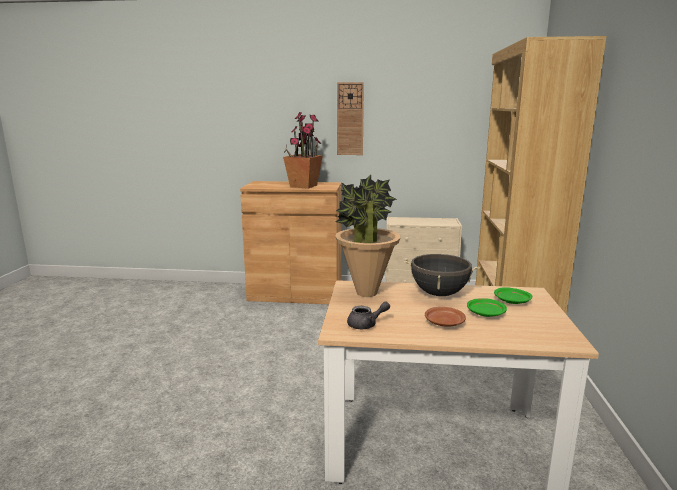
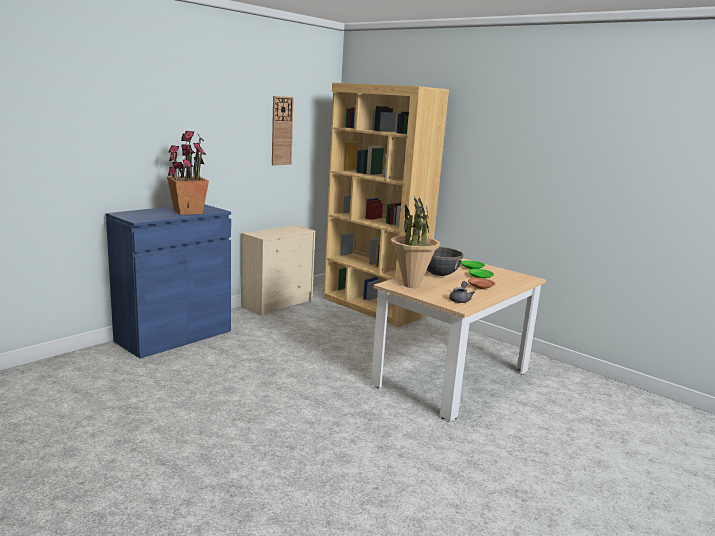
camera: 55 degrees left, 0 degrees up
(295, 294) = (174, 336): brown cabinet -> blue cabinet
(350, 119) = (206, 135): wall clock -> wall clock (281, 131)

